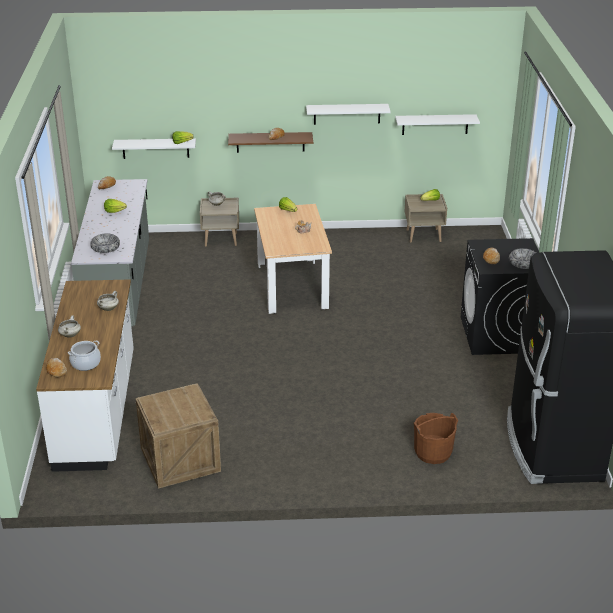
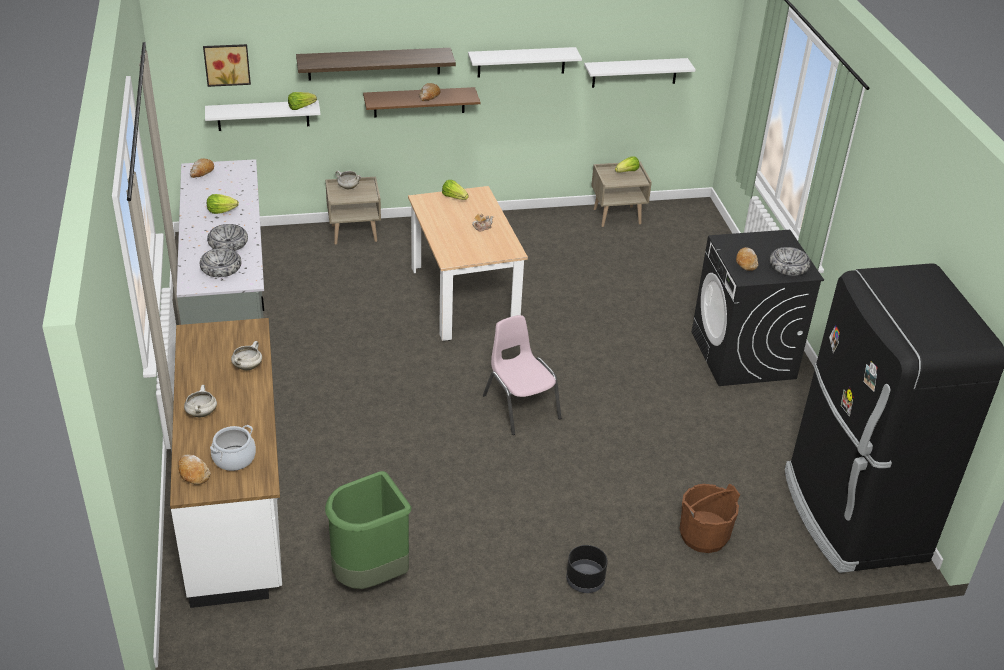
camera: 10 degrees left, 5 degrees up
(114, 232) = (228, 243): none -> bowl
(130, 109) = (227, 64): none -> picture
(181, 461) = (370, 576): crate -> green trash can
(236, 112) = (374, 63): none -> shelf
(316, 360) = (520, 407): none -> pink chair
(335, 475) = (585, 581): none -> black planter

